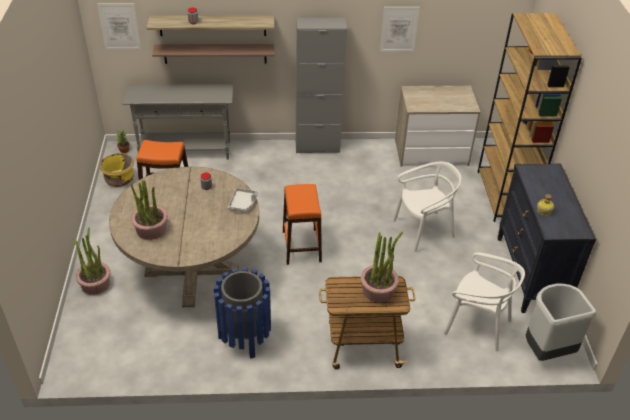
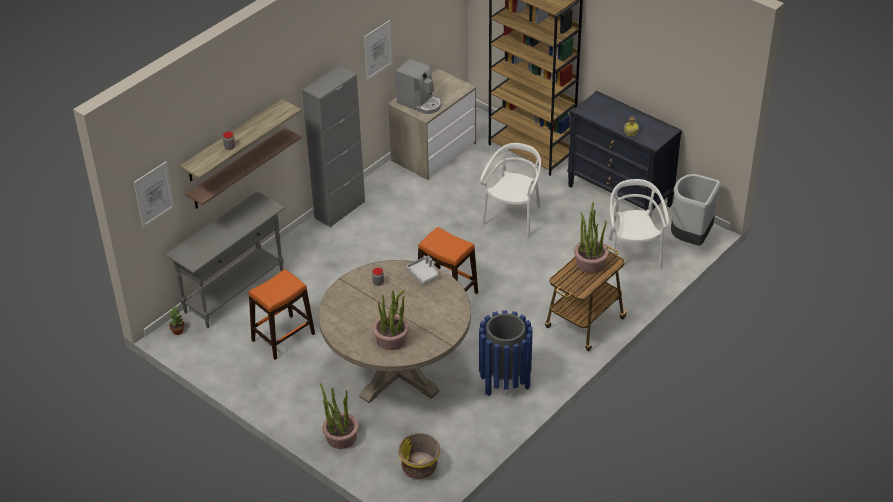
camera: 45 degrees left, 0 degrees up
(119, 180) = (219, 356): yellow planter -> yellow planter (419, 467)
(423, 98) = (420, 103): none -> coffee machine
(477, 325) = (632, 255): white chair -> white chair turned 75 degrees counterclockwise

